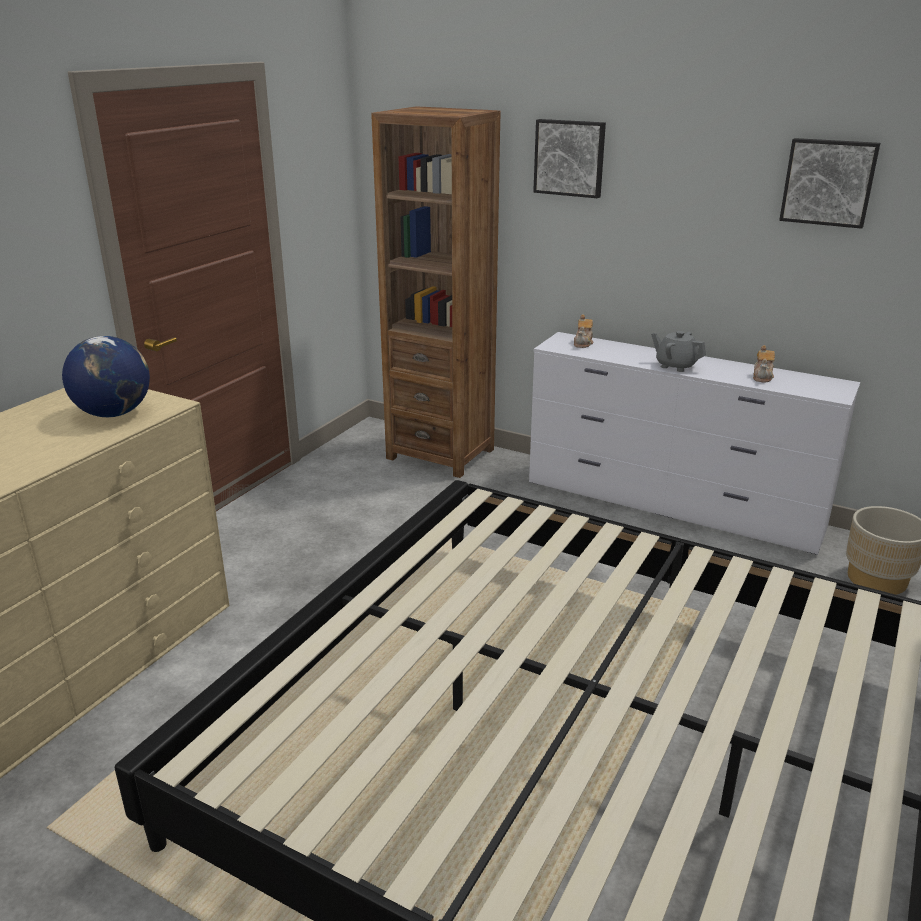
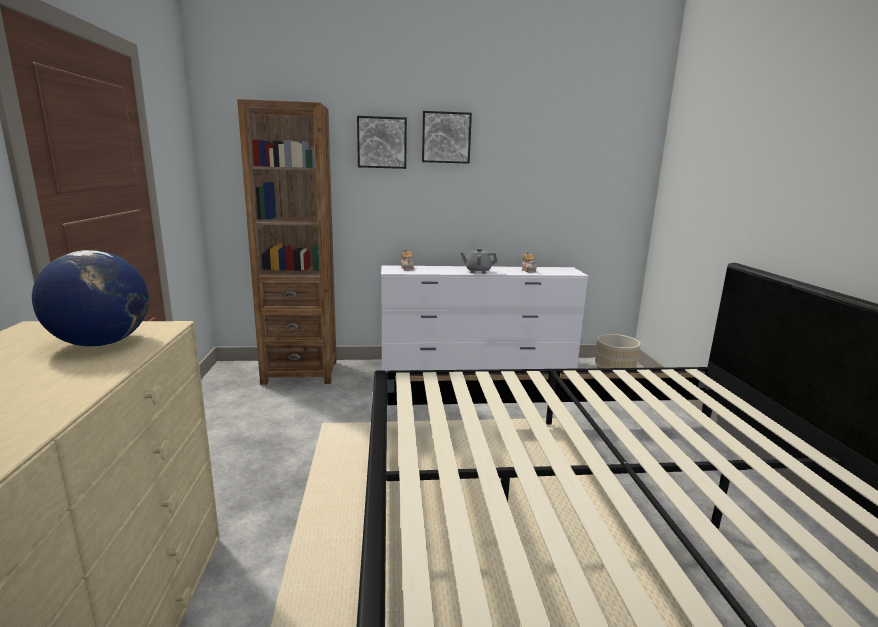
camera: 35 degrees left, 10 degrees down
(828, 182) = (546, 151): picture -> picture (446, 137)

